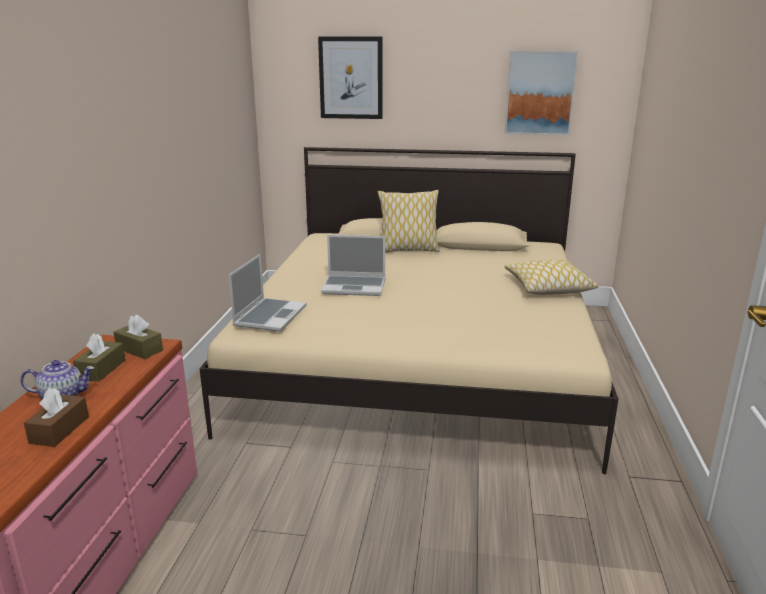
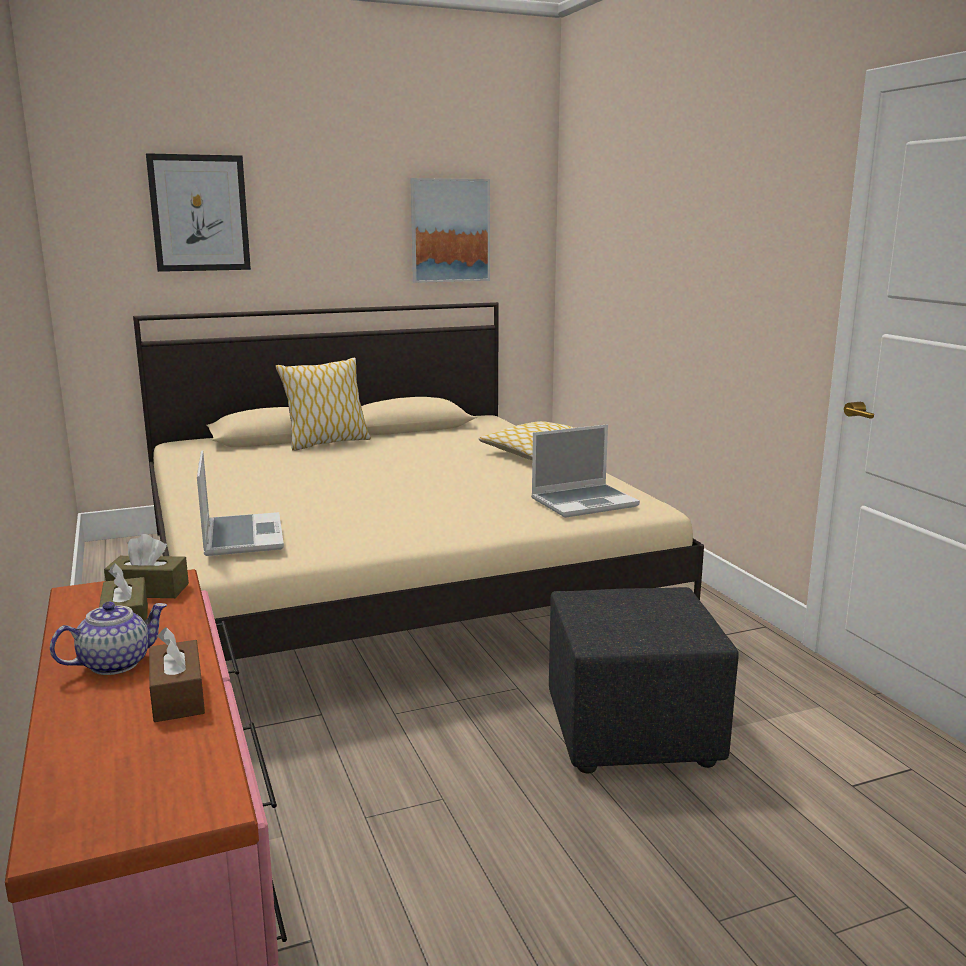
camera: 30 degrees left, 5 degrees down
(355, 287) = (314, 488): laptop -> laptop (584, 502)
(477, 537) = (634, 734): none -> black ottoman

